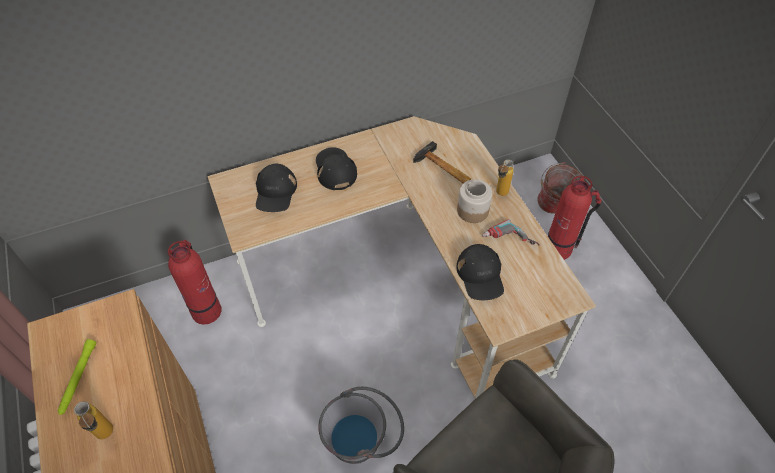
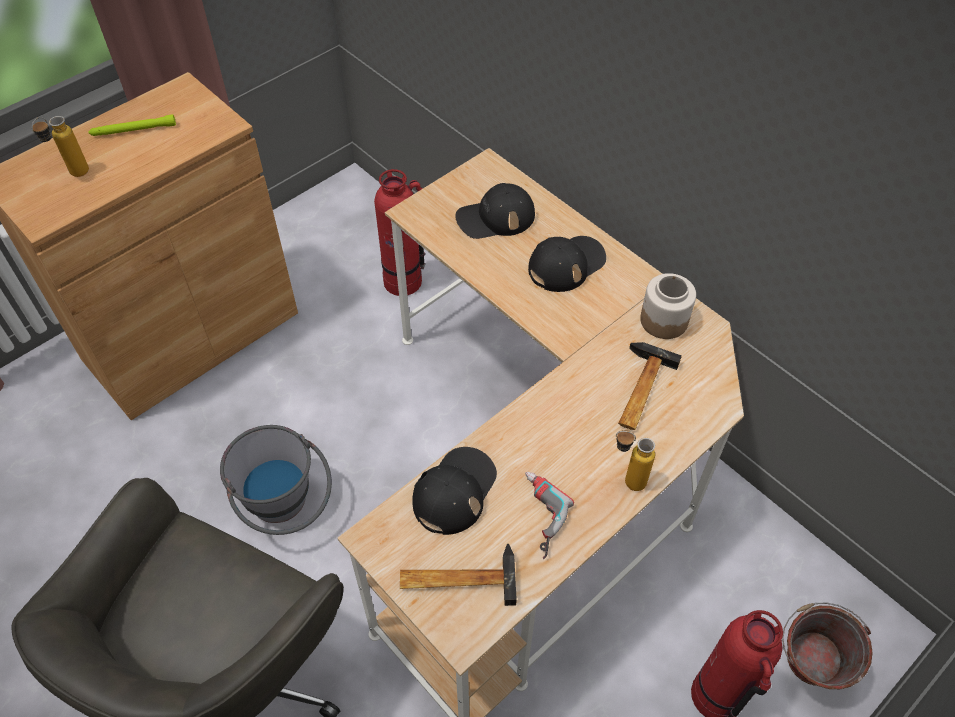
camera: 70 degrees right, 0 degrees up
(472, 210) = (574, 450): jar -> jar (664, 320)
(480, 275) = (454, 491): black cap -> black cap turned 150 degrees clockwise
(537, 290) = (457, 577): none -> hammer

